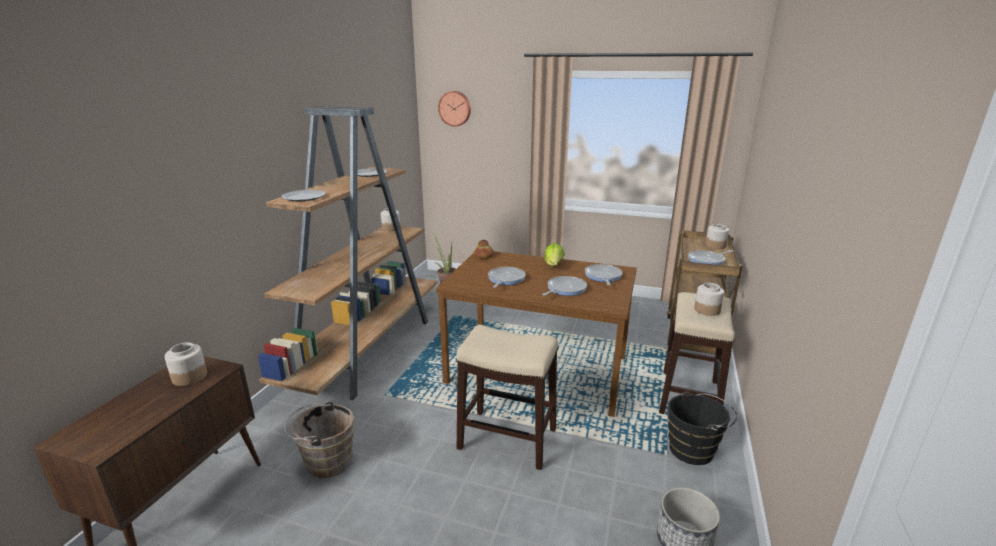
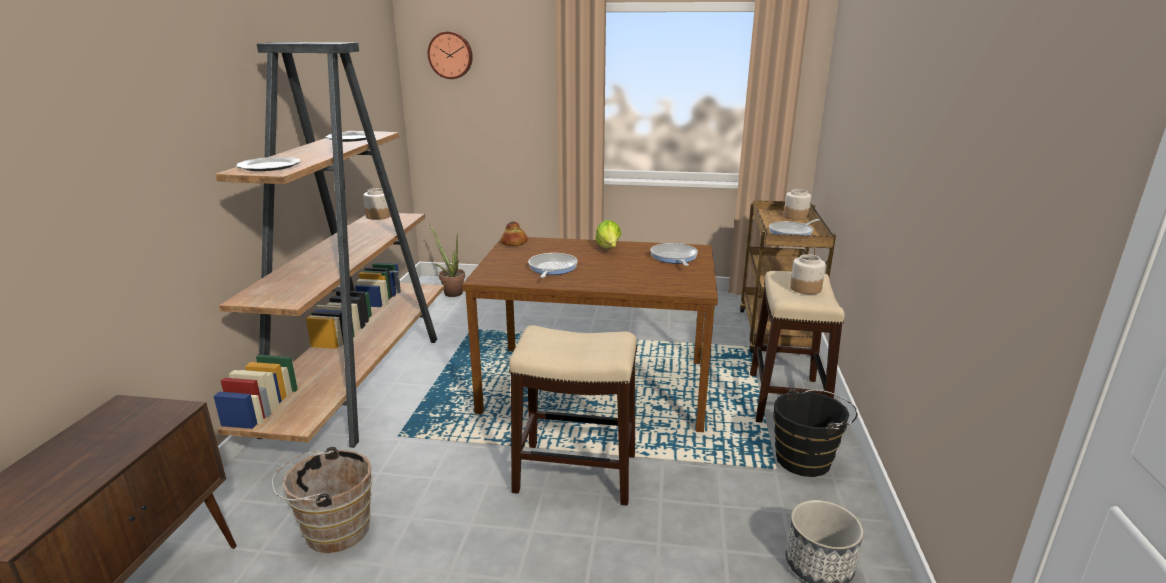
camera: 10 degrees left, 0 degrees up
(189, 377) = (126, 426): jar -> none
(564, 289) = (631, 275): frying pan -> none

